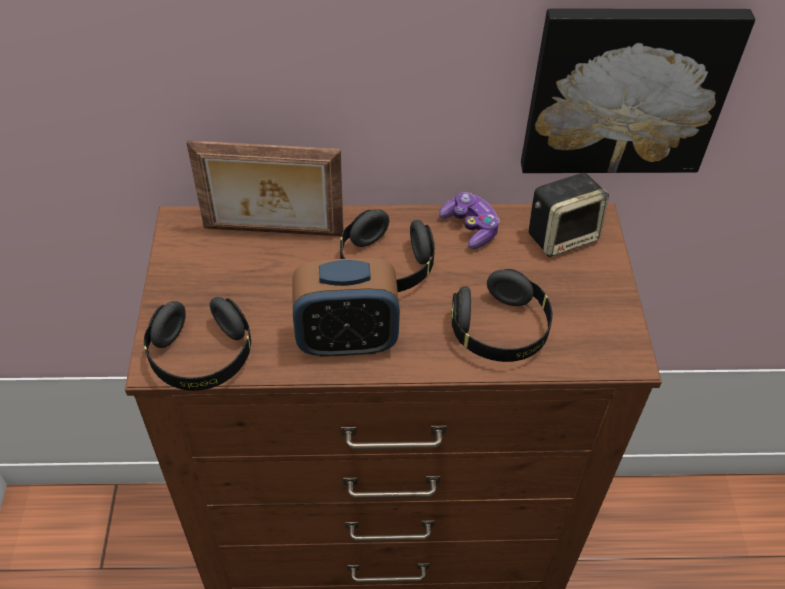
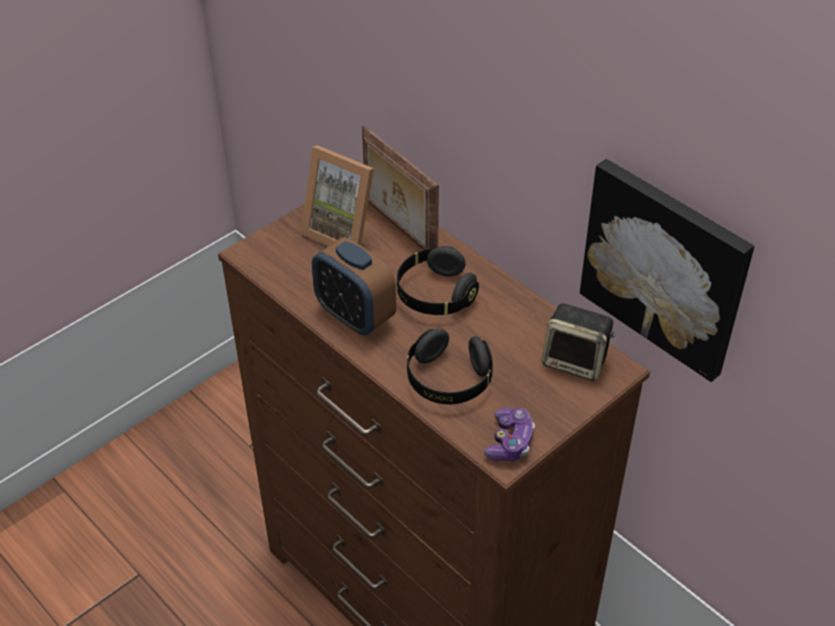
camera: 50 degrees right, 5 degrees down
(201, 357) = (271, 266): black headphones -> none
(225, 271) = (343, 231): none -> picture frame
(470, 228) = (521, 312): game controller -> game controller (509, 442)

